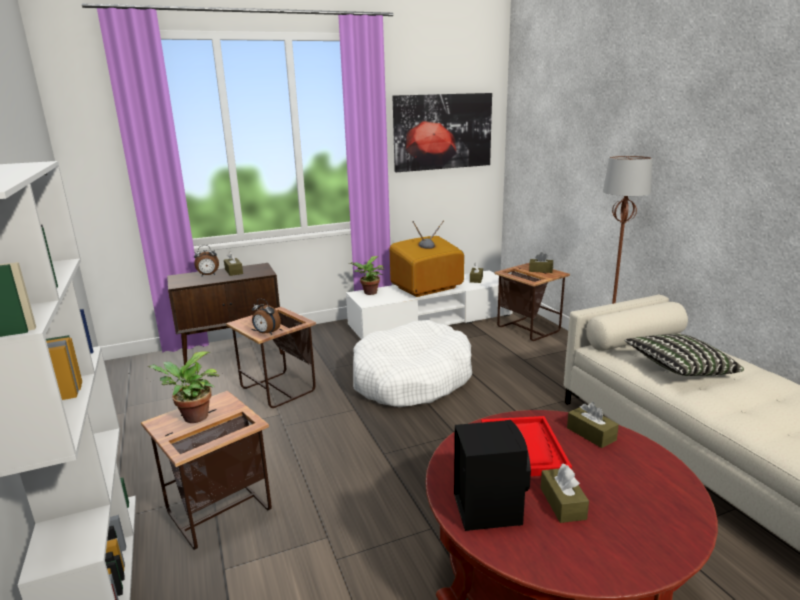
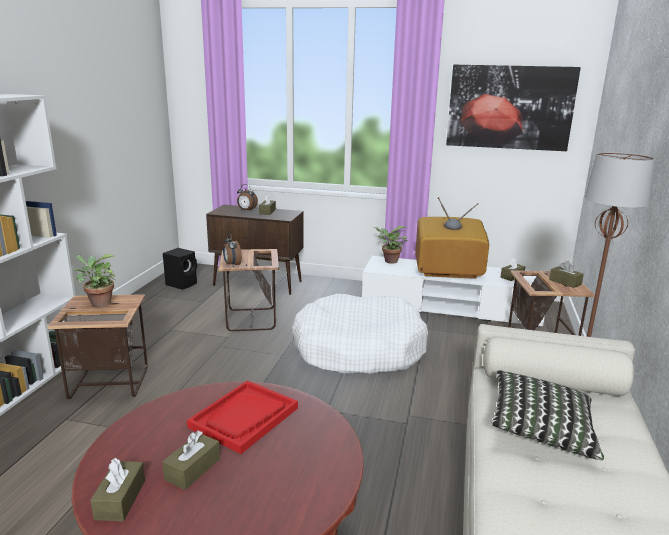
camera: 35 degrees right, 0 degrees up
(487, 508) = (142, 442): black speaker -> black speaker (182, 284)
(591, 434) = (318, 435): brown tissue box -> brown tissue box (120, 499)

